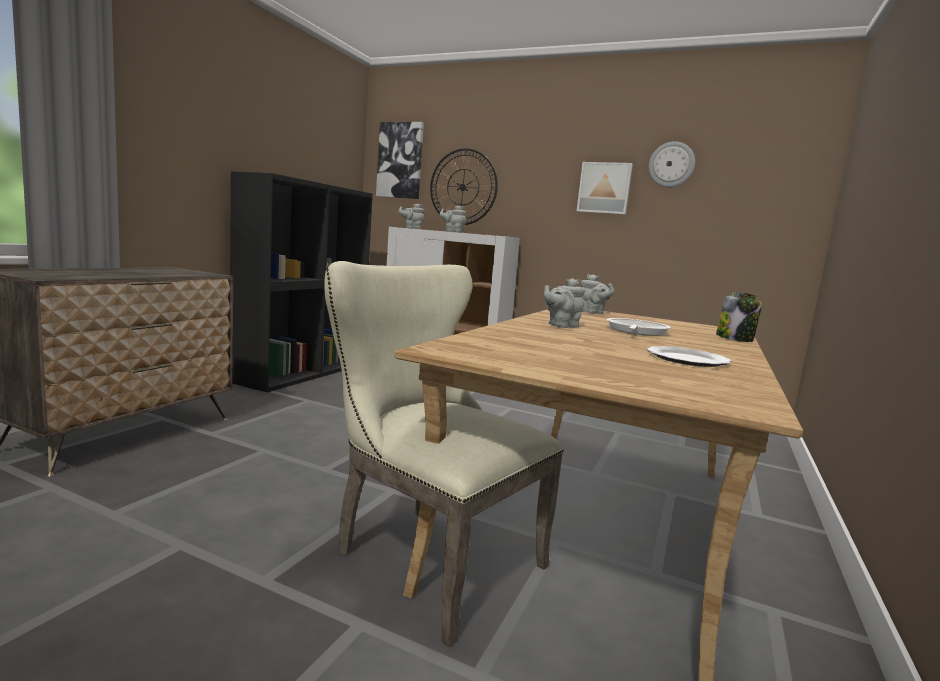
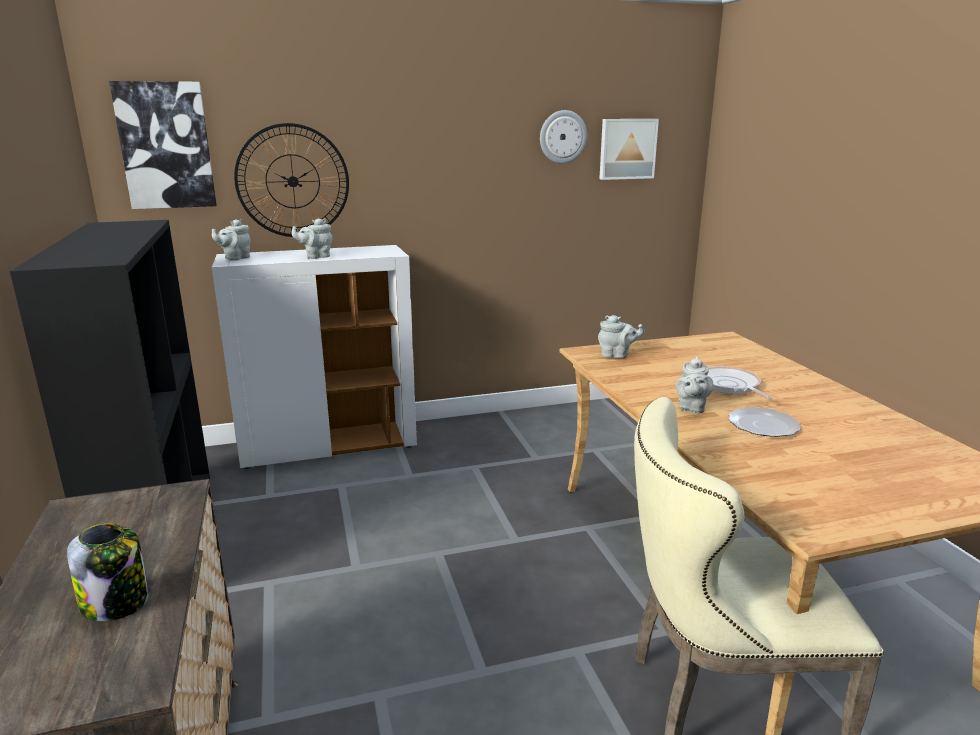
camera: 40 degrees left, 10 degrees up
(604, 188) = (492, 169): picture -> picture (627, 149)
(686, 360) = (864, 429): plate -> plate (763, 425)
(735, 339) = (774, 360): jar -> jar (116, 603)

